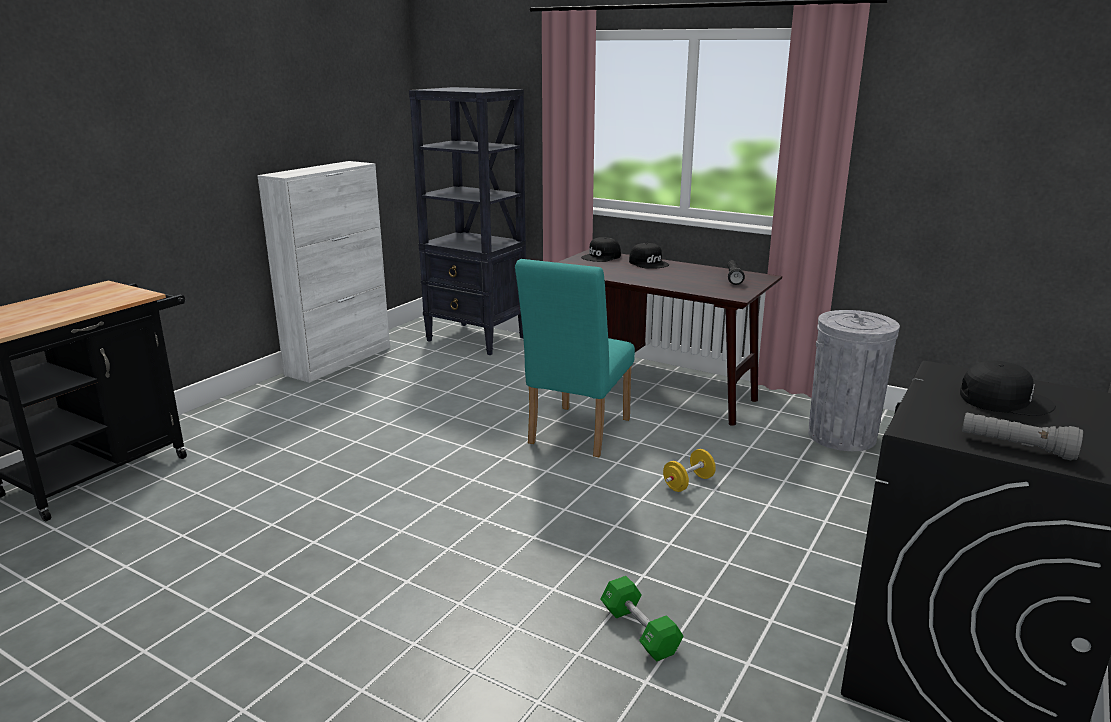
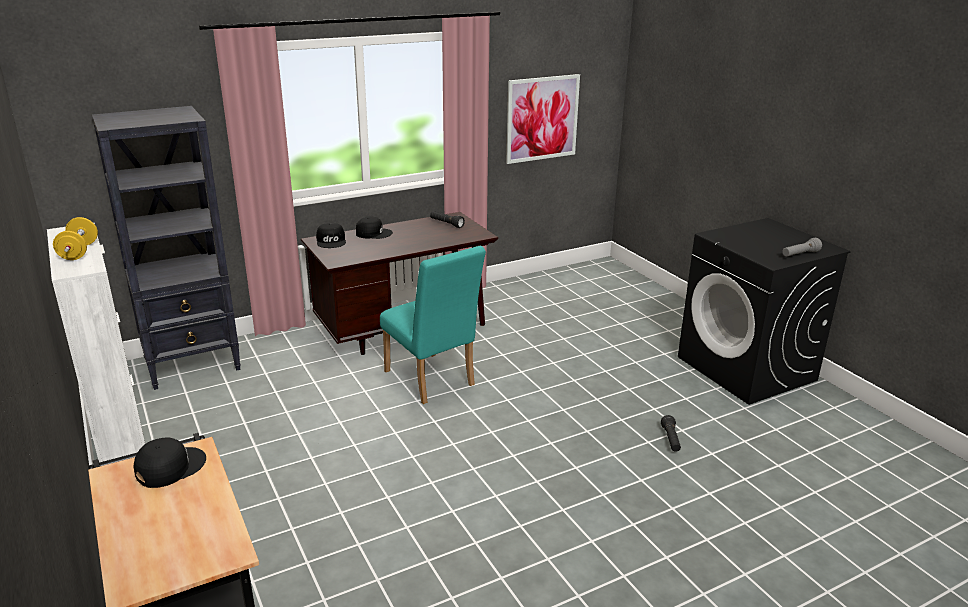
camera: 60 degrees left, 5 degrees up
(639, 631) = (671, 439): green dumbbell -> black flashlight
(688, 483) = (538, 367): yellow dumbbell -> yellow dumbbell (79, 252)
(841, 436) = (532, 301): grey trash can -> none
(965, 176) = (542, 118): none -> picture
(1004, 400) = (752, 238): black cap -> black cap (170, 467)

